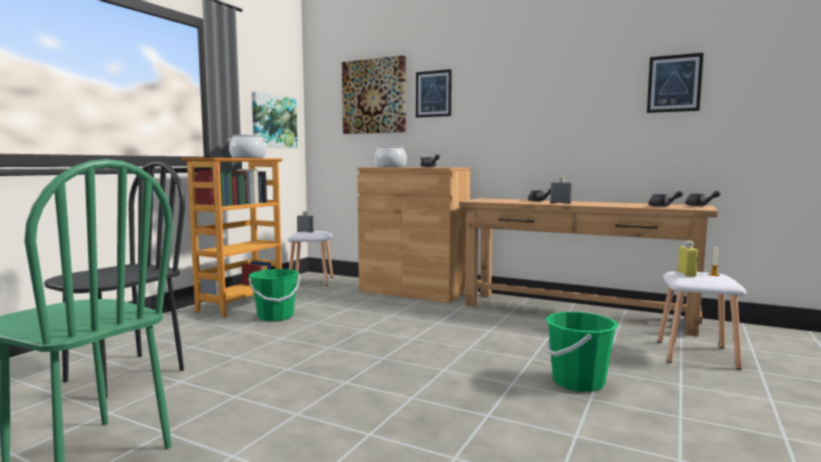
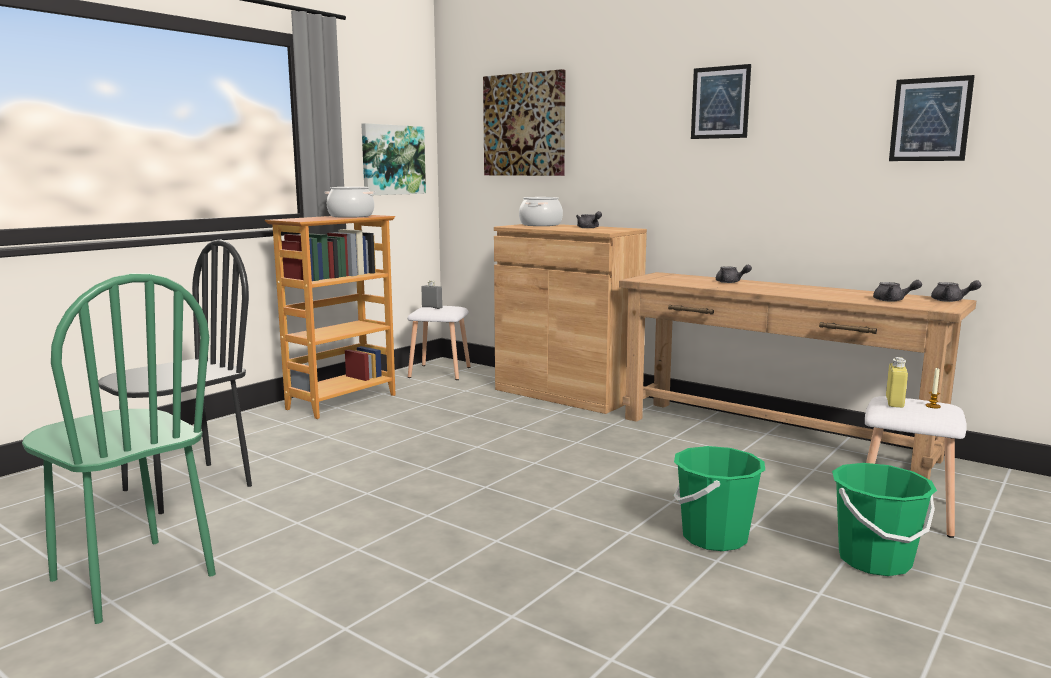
camera: 10 degrees right, 5 degrees up
(275, 316) = (377, 422): green bucket -> green bucket (874, 560)
(433, 94) = (601, 124): picture -> picture (720, 102)
(560, 203) = (753, 289): grey bottle -> none

